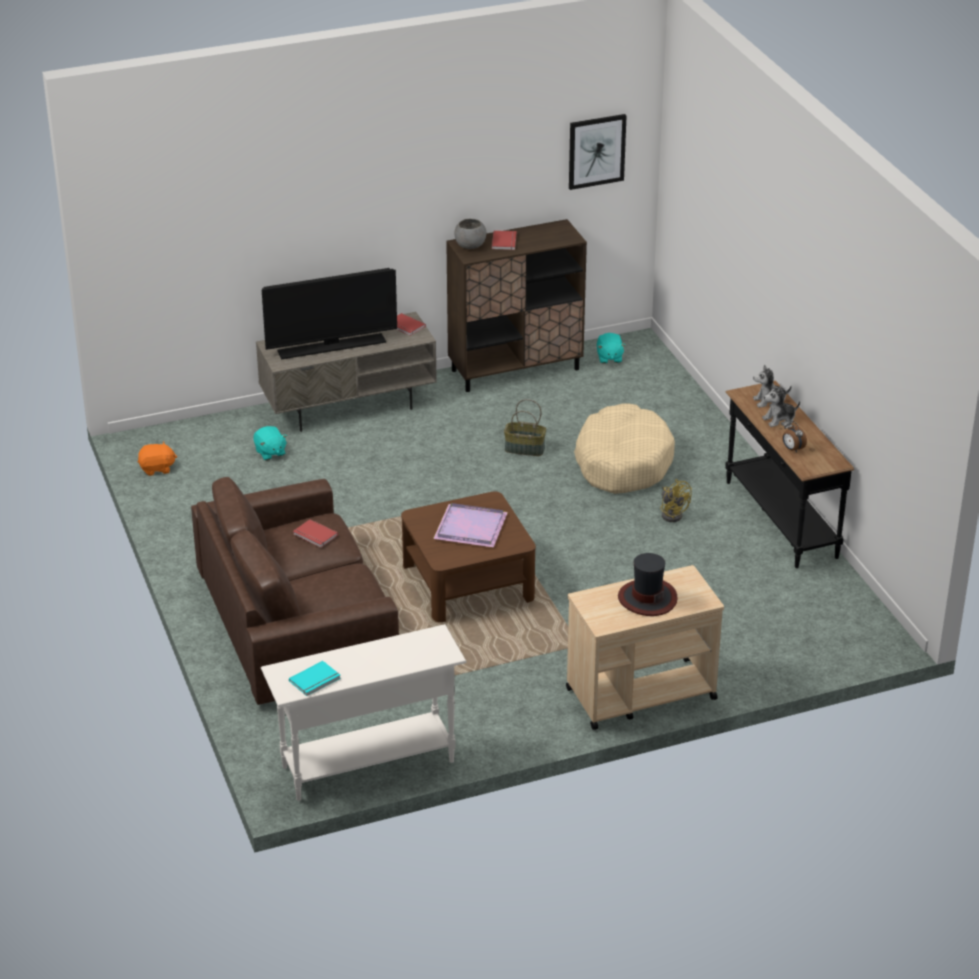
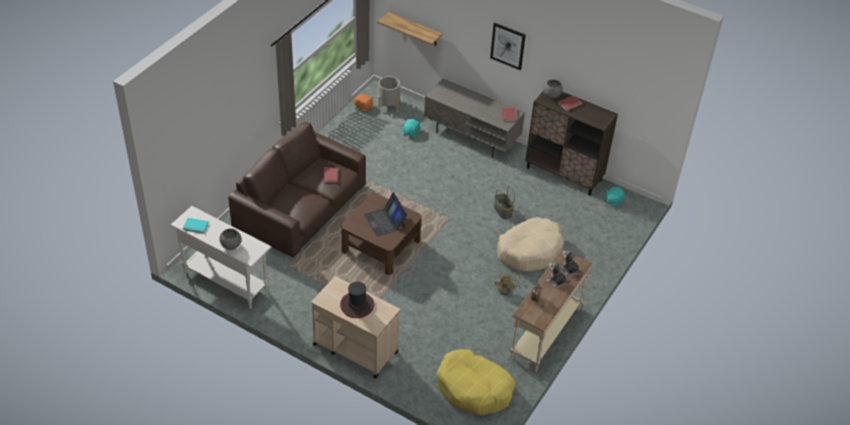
camera: 50 degrees right, 10 degrees up
(183, 284) = (414, 29): none -> shelf
(186, 445) = (388, 106): none -> grey planter
(332, 346) = (465, 102): television -> none
(400, 661) = (231, 245): none -> grey bowl
(472, 527) = (385, 221): purple tray -> laptop
(596, 151) = (643, 86): picture -> picture (508, 46)
(779, 519) = (544, 332): black console table -> beige console table
(817, 622) = (474, 388): none -> yellow dog bed

